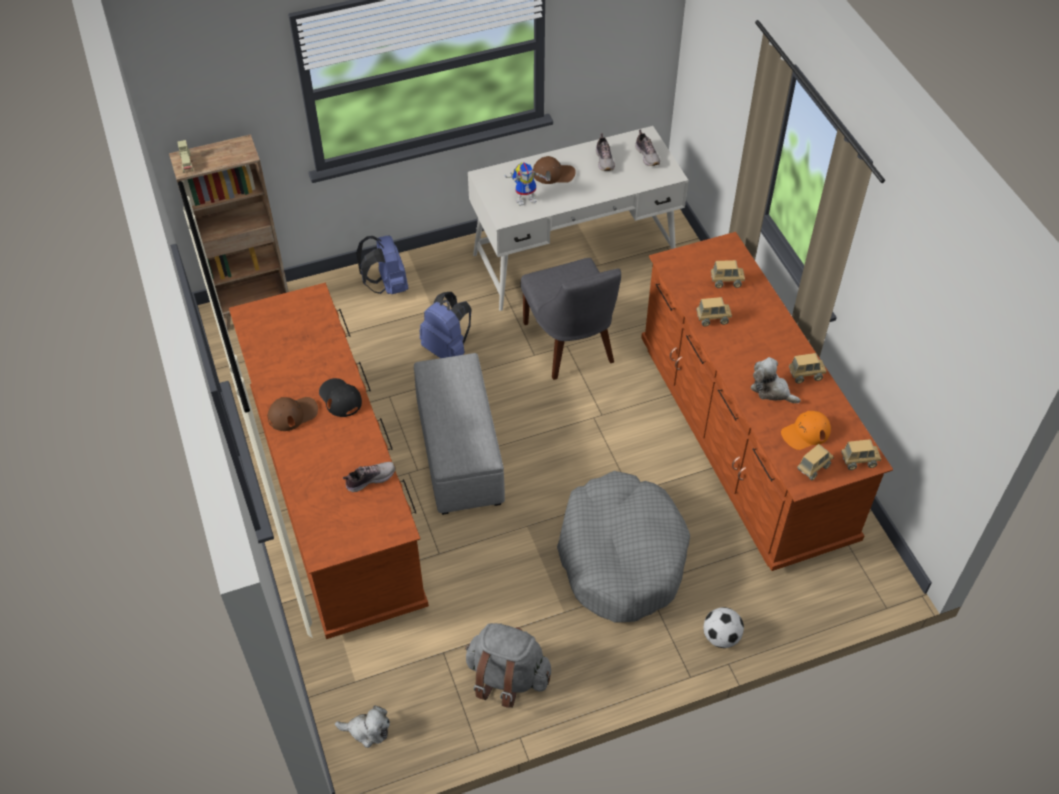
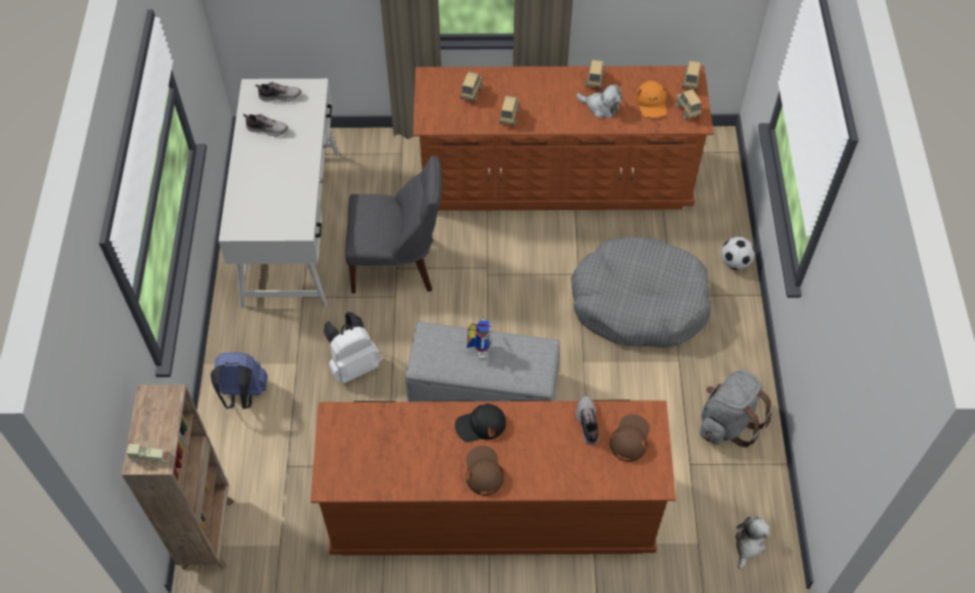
camera: 70 degrees left, 5 degrees up
(447, 349) = (353, 365): blue backpack -> white backpack
(527, 198) = (283, 204): toy robot -> toy robot (480, 348)
(553, 173) = (262, 173): brown cap -> brown cap (630, 438)
(771, 390) = (601, 107): plush toy -> plush toy turned 120 degrees counterclockwise

